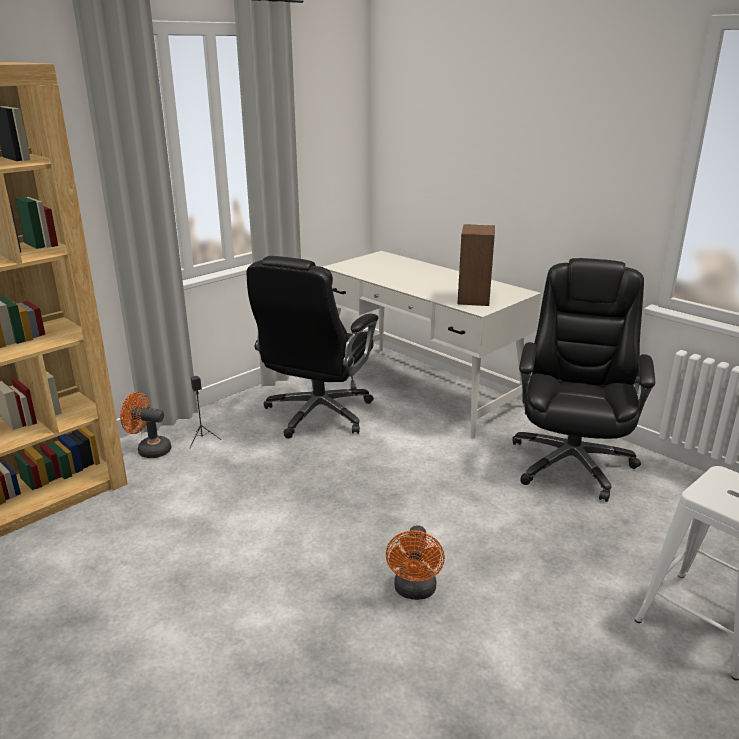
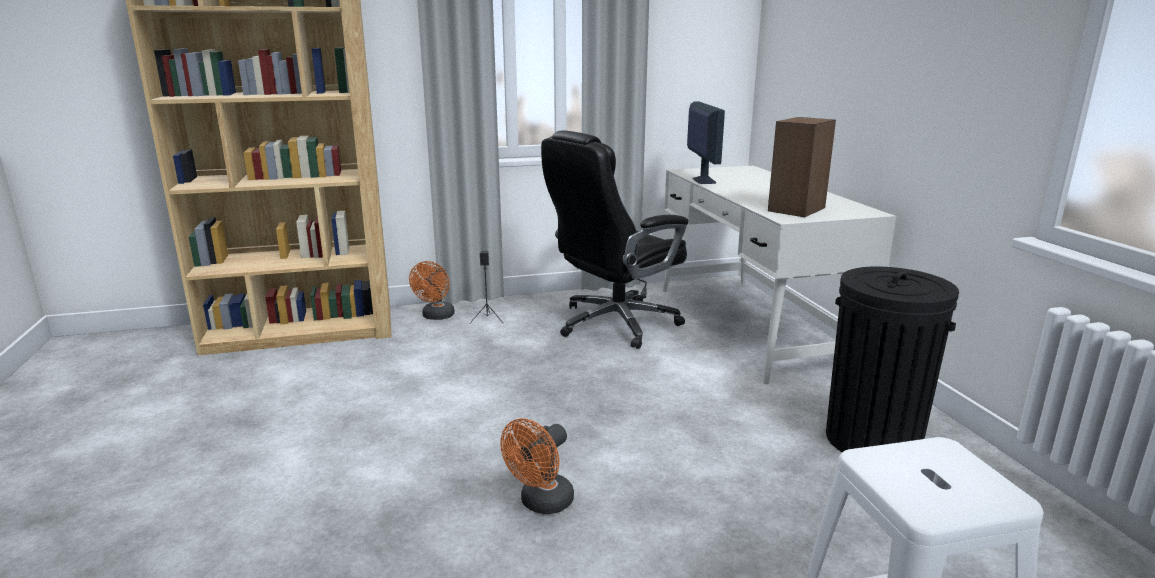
camera: 30 degrees right, 5 degrees down
(149, 450) = (436, 317): orange fan -> orange fan turned 120 degrees counterclockwise
(368, 276) = (703, 180): none -> monitor
(571, 462) = (872, 439): black office chair -> black trash can

